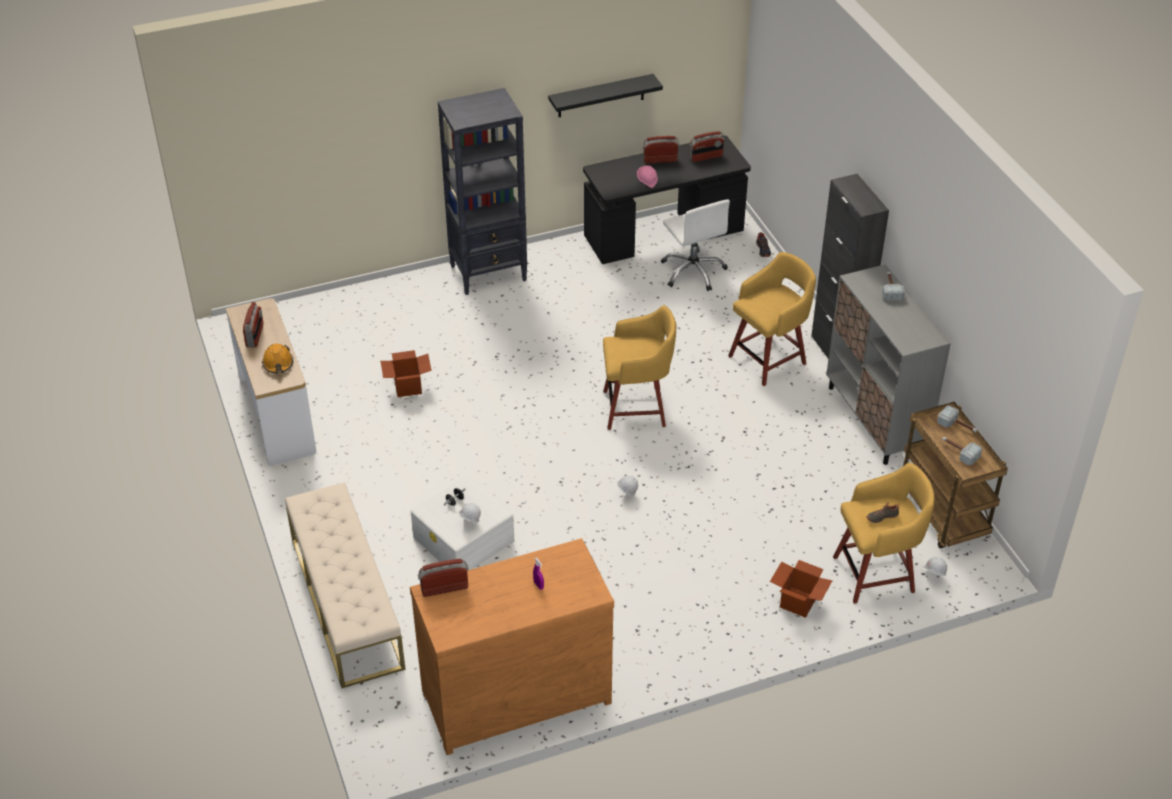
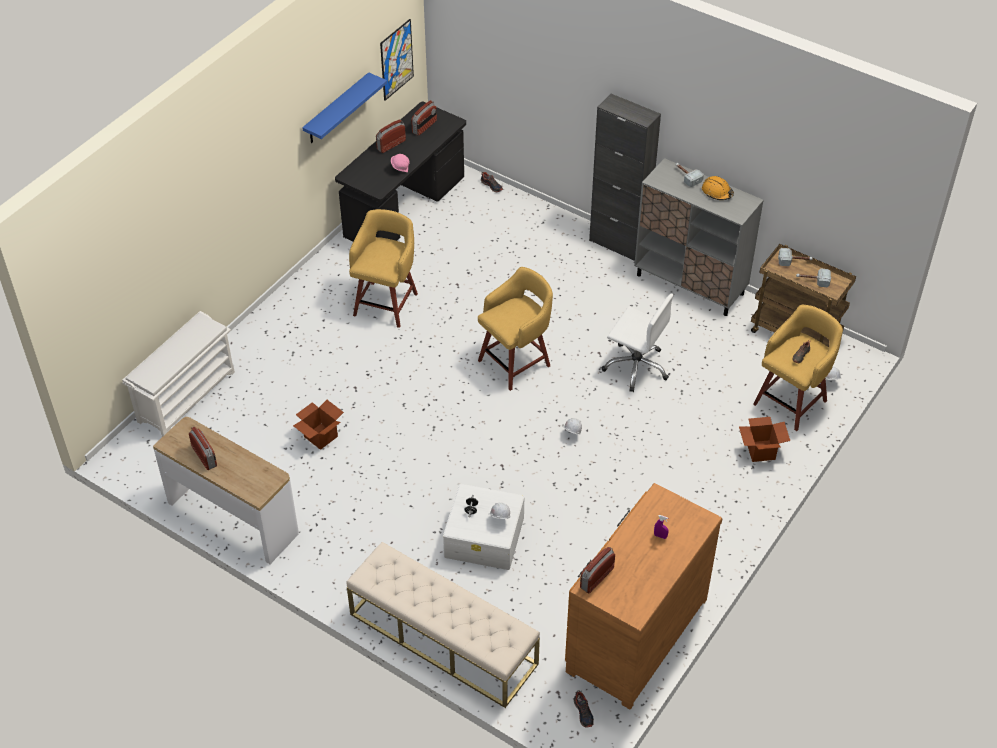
camera: 35 degrees left, 5 degrees up
(278, 363) = (250, 470): orange hard hat -> orange hard hat (717, 192)
(334, 303) = (186, 395): none -> white shoe rack
(403, 732) = (583, 712): none -> shoe
(489, 273) = (294, 306): black bookcase -> none
(601, 96) = (337, 109): black shelf -> blue shelf
(693, 271) = (455, 228): white office chair -> white office chair (636, 367)
(697, 76) = (396, 59): none -> picture
(769, 359) = (576, 273): yellow stool -> yellow stool (387, 303)

